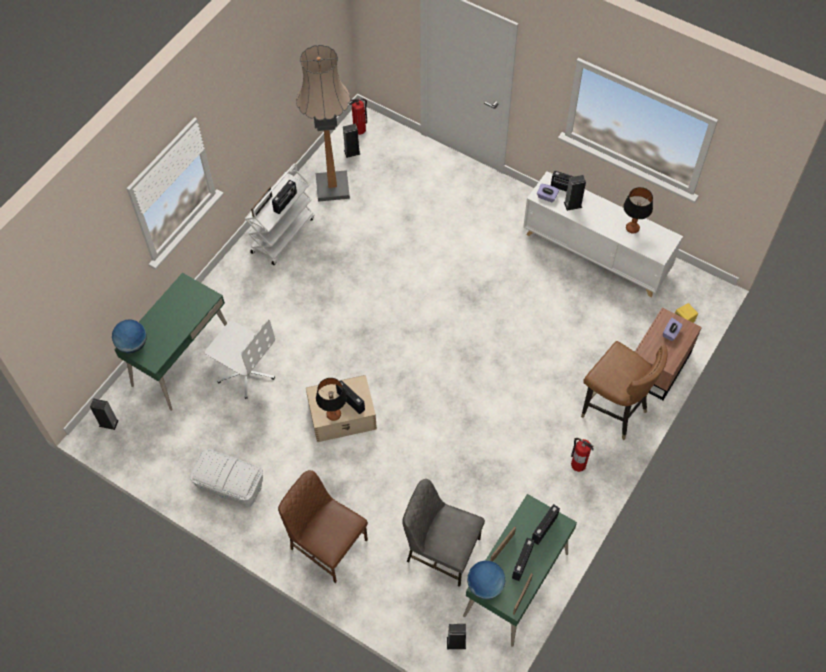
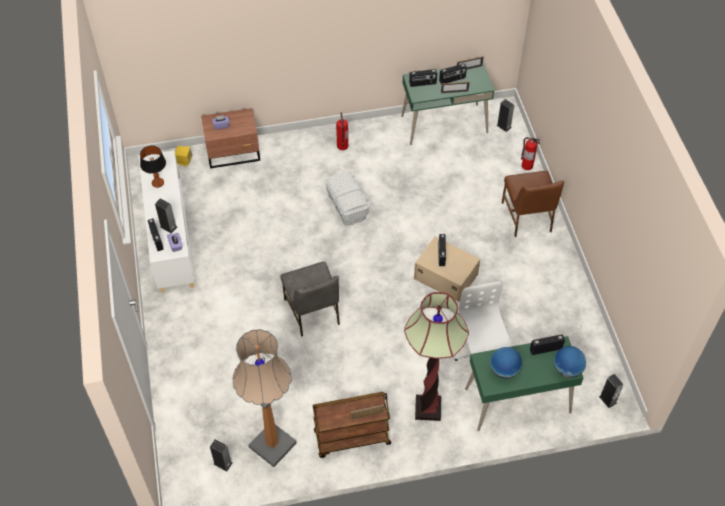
camera: 135 degrees left, 5 degrees down
(230, 485) = (557, 293): white storage box -> white storage box (347, 206)
(248, 298) = (428, 409): none -> floor lamp
(282, 234) = (351, 438): white cart -> brown cart
(285, 202) = (346, 404): radio -> radio (545, 349)
(334, 414) = (460, 256): table lamp -> none
(360, 129) = (192, 479): fire extinguisher -> fire extinguisher (527, 165)
(442, 550) = (465, 166): grey chair -> grey chair (312, 312)
(485, 586) = (482, 84): globe -> globe (504, 370)
(613, 411) = (288, 153): brown chair -> none

